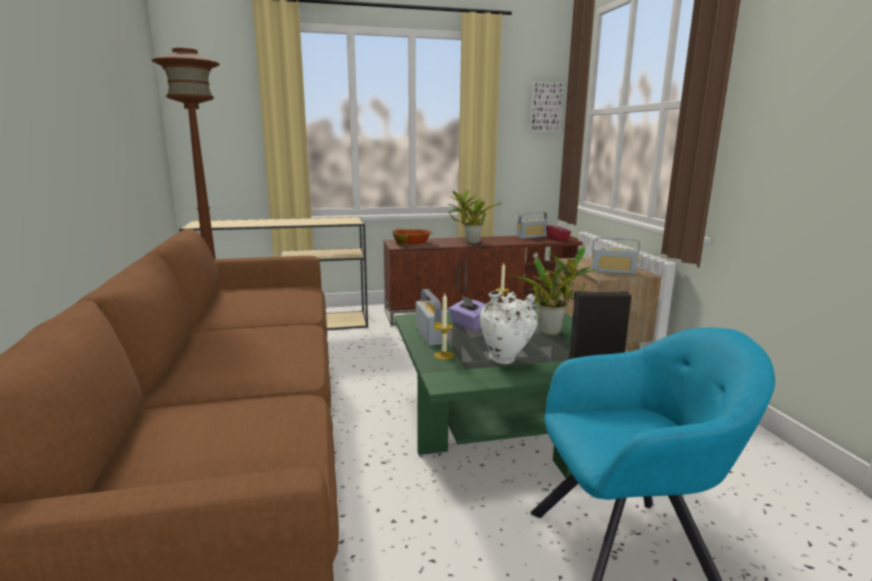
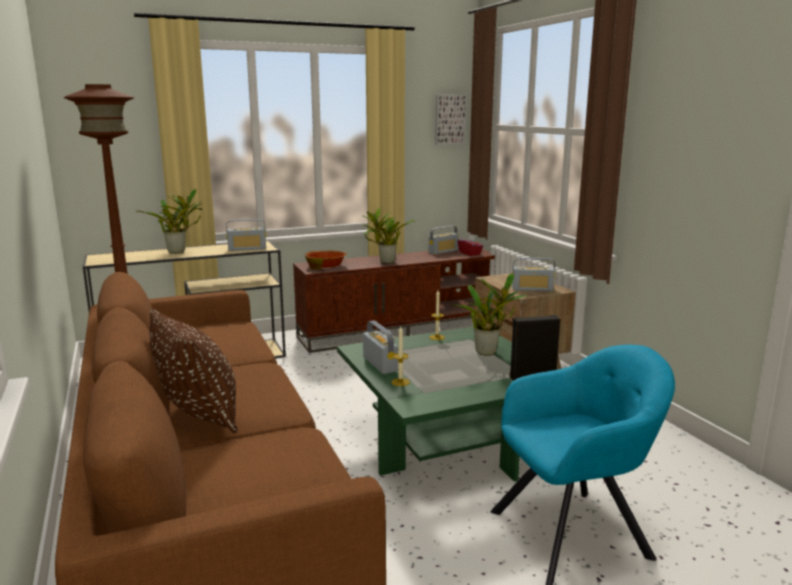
camera: 10 degrees left, 0 degrees up
(202, 372) = (199, 416): none -> brown pillow
(273, 221) = (179, 252): none -> potted plant
(335, 222) = (247, 249): none -> radio
(468, 325) = (411, 351): purple tissue box -> none
(506, 360) = (456, 382): white vase -> none

